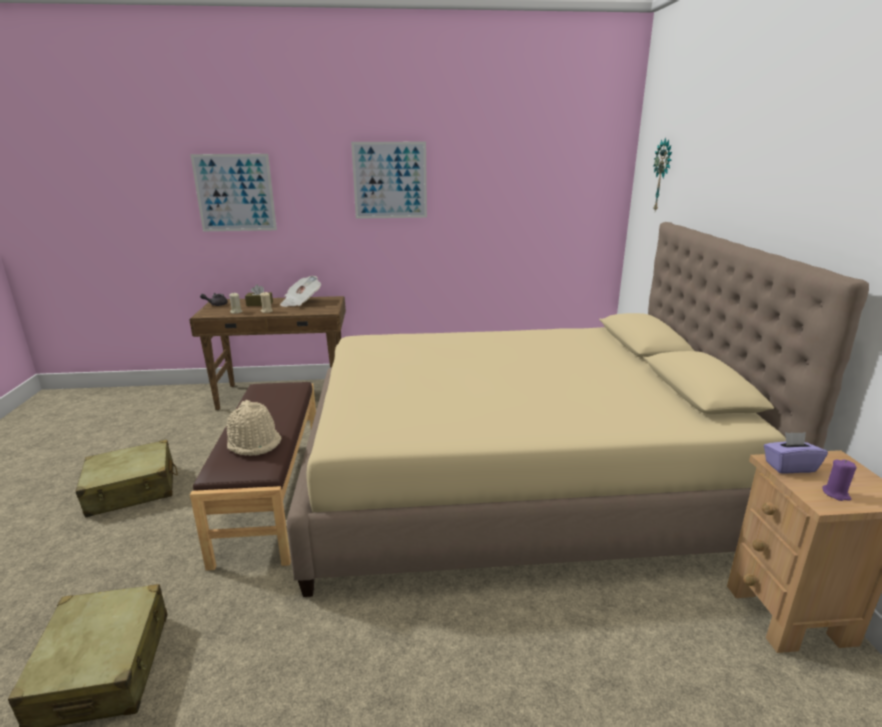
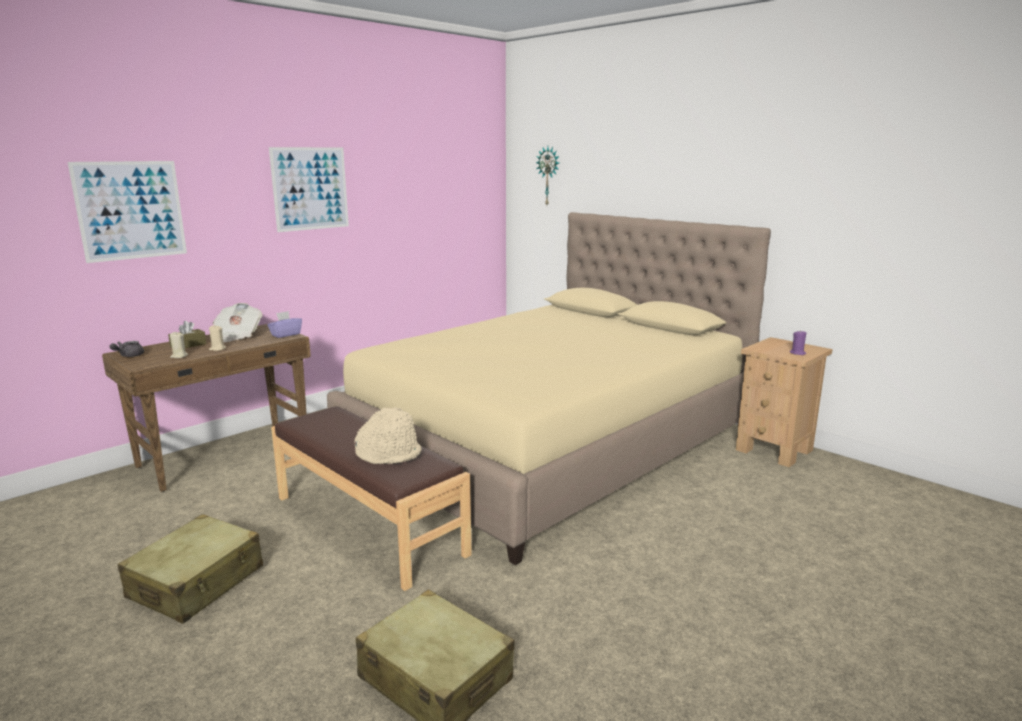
camera: 40 degrees left, 5 degrees down
(789, 466) = (764, 348): purple tissue box -> purple tissue box (285, 334)

